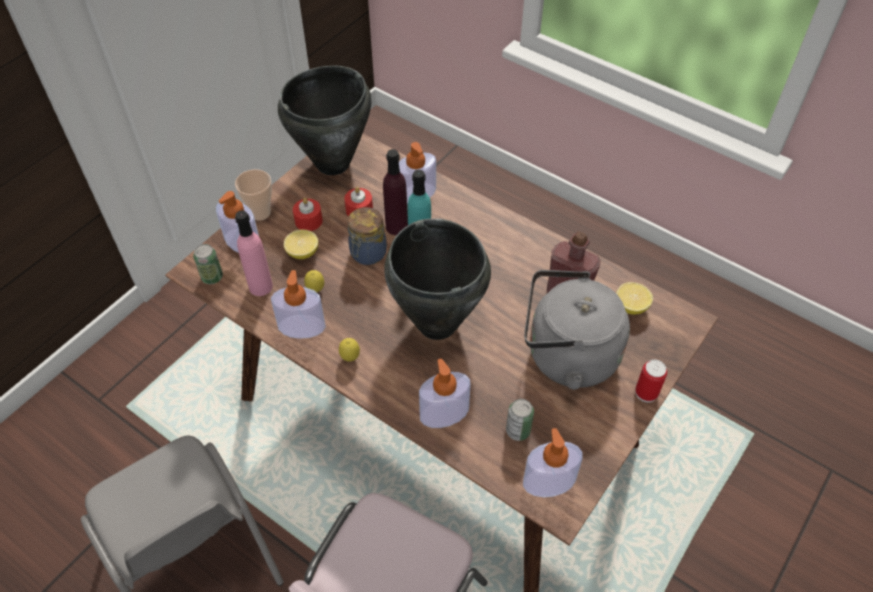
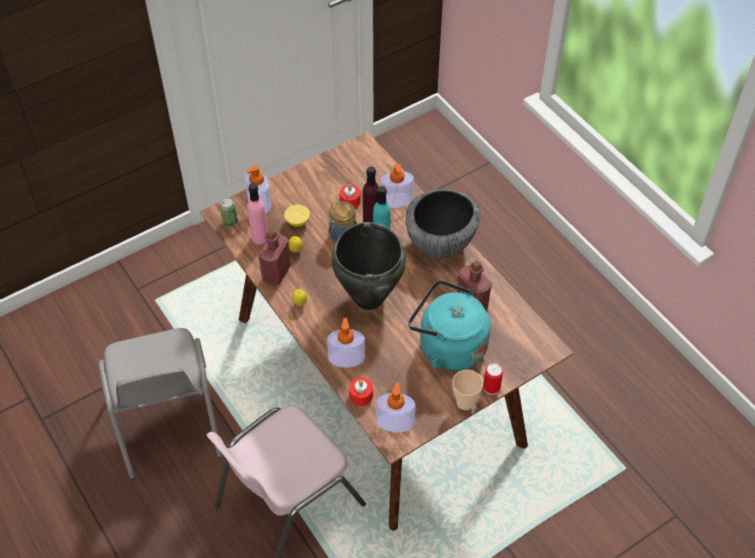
camera: 20 degrees right, 0 degrees up
(260, 213) = (279, 184): cup -> cup (465, 403)
(301, 327) = (276, 273): soap dispenser -> red bottle
(308, 221) = (311, 199): red candle -> red candle (361, 395)
(334, 163) = (346, 161): black cooking pot -> none
(494, 232) = (440, 244): none -> bowl
(518, 431) = (390, 385): can -> none
(566, 356) = (448, 346): grey kettle -> turquoise kettle
(631, 306) = (512, 326): lemon -> none

